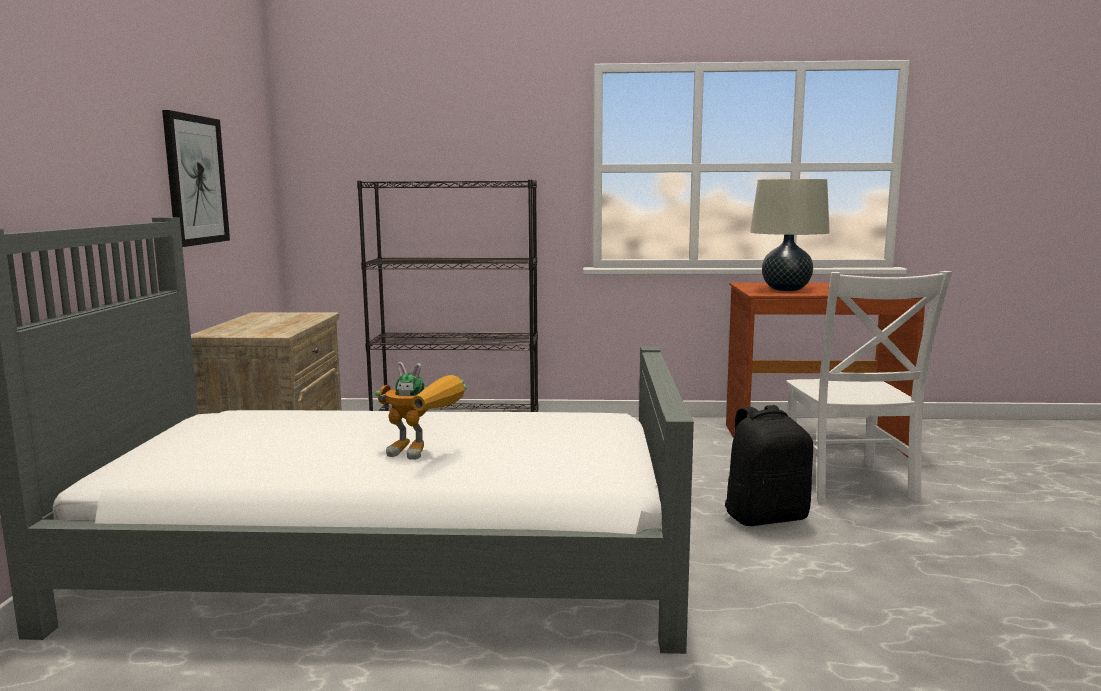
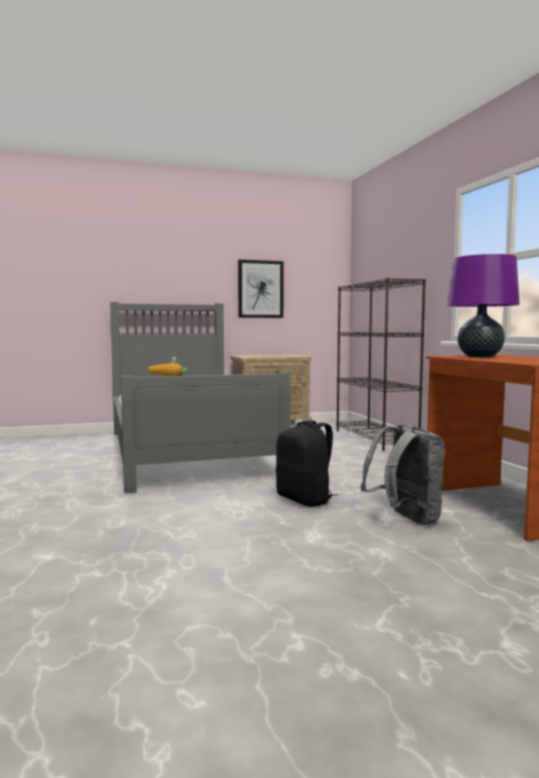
camera: 70 degrees right, 5 degrees down
(786, 289) = (480, 356): beige table lamp -> purple table lamp
(849, 484) = (405, 519): white chair -> grey backpack

